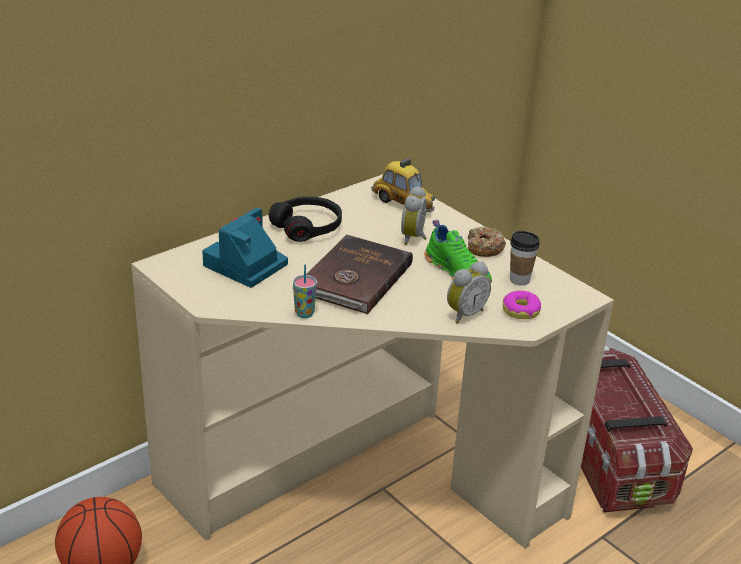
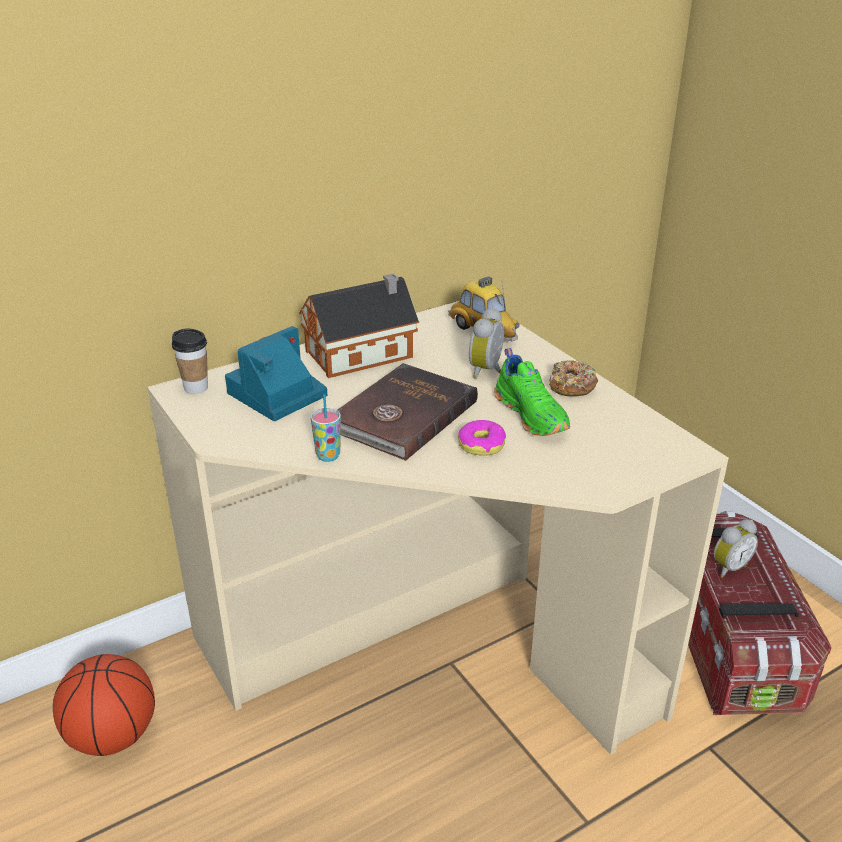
camera: 10 degrees right, 0 degrees up
(307, 227) = (363, 353): black headphones -> toy house
(464, 314) = (528, 466): alarm clock -> alarm clock (728, 567)
(519, 280) = (608, 427): cup -> cup (196, 388)
(521, 310) = (603, 465): donut -> donut (481, 444)

